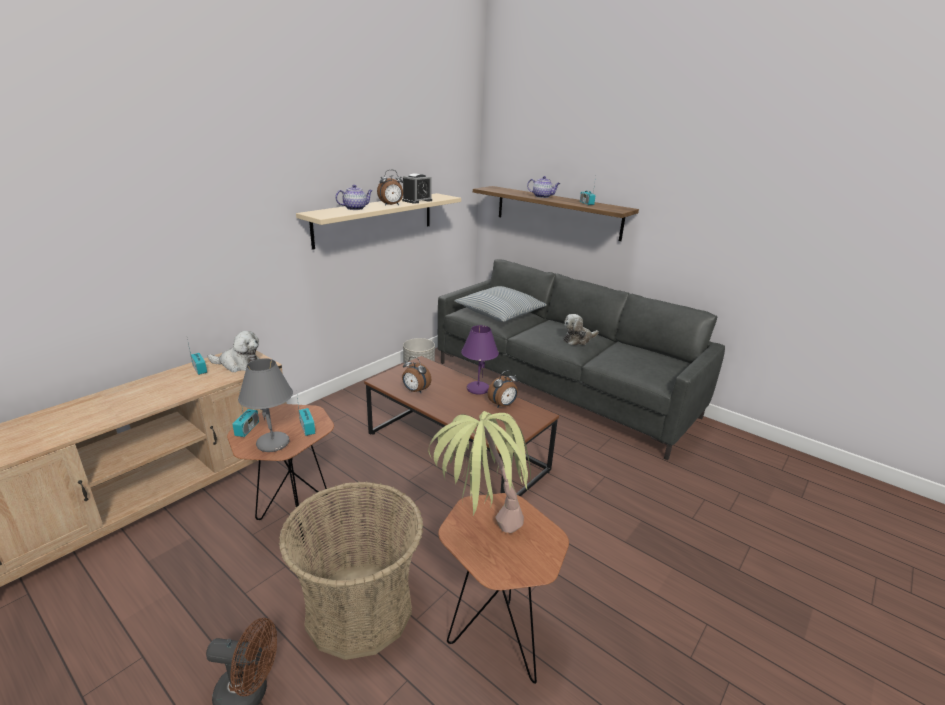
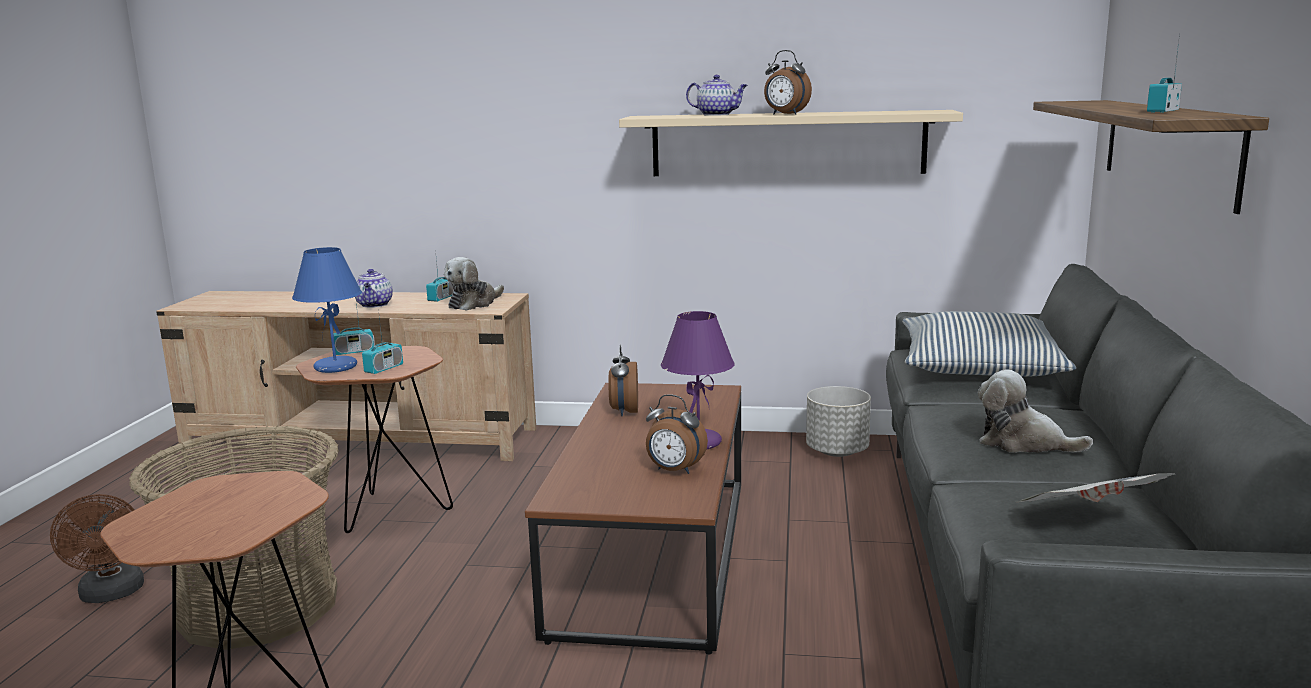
camera: 60 degrees right, 10 degrees down
(238, 364) = (474, 303): plush toy -> plush toy turned 60 degrees clockwise
(273, 443) = (336, 367): grey table lamp -> blue table lamp
(417, 200) = (856, 112): alarm clock -> none
(479, 533) = (216, 497): potted plant -> none
(543, 197) = (1116, 106): teapot -> teapot (375, 305)
(648, 359) = (1087, 523): none -> newspaper

